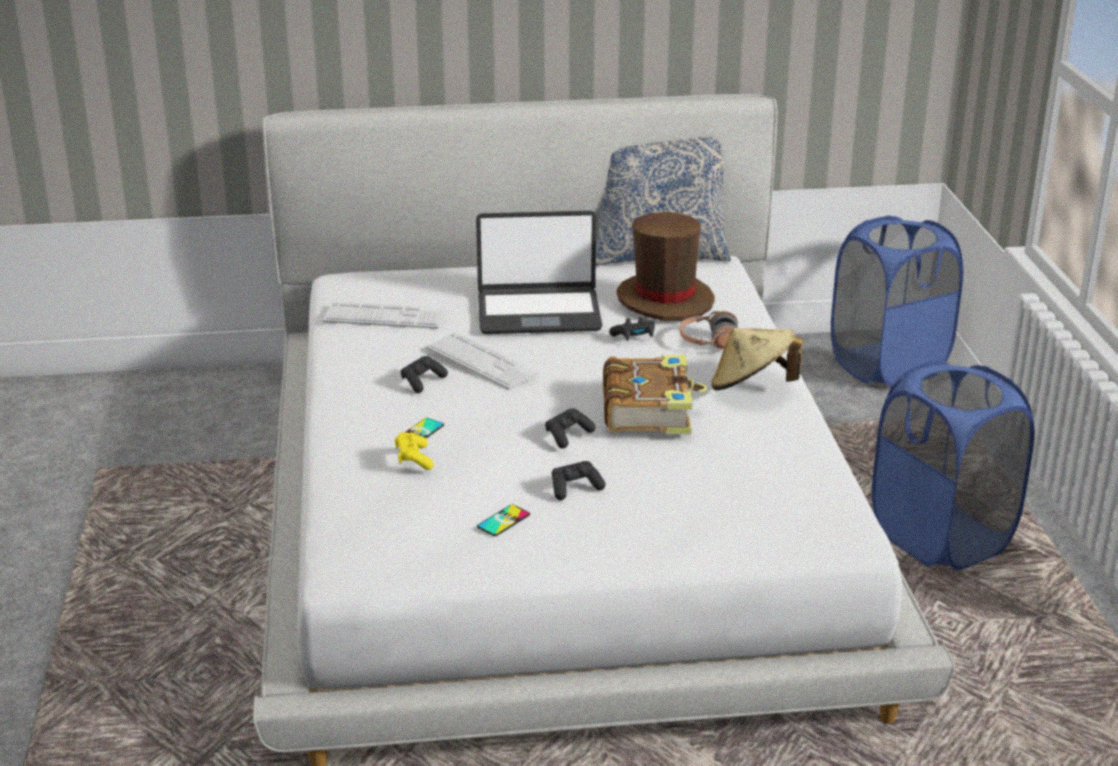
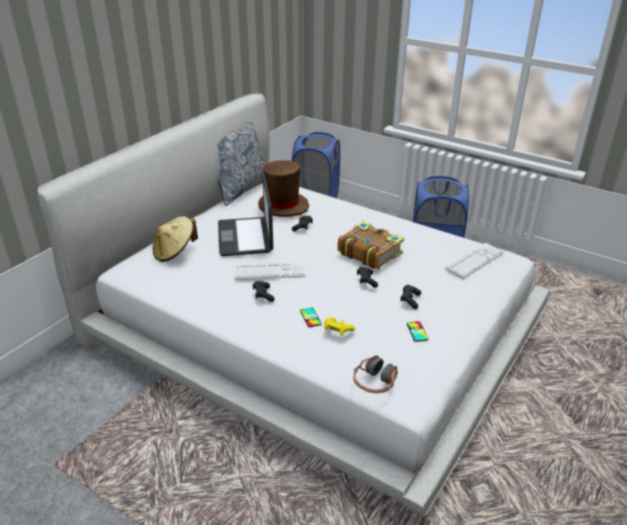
camera: 50 degrees left, 5 degrees up
(384, 317) = (182, 277): keyboard -> keyboard (474, 261)
(538, 313) = (246, 237): laptop -> laptop turned 135 degrees clockwise
(708, 342) = (331, 214): headphones -> headphones (374, 382)
(751, 387) = (379, 223): beige hat -> beige hat (175, 252)

